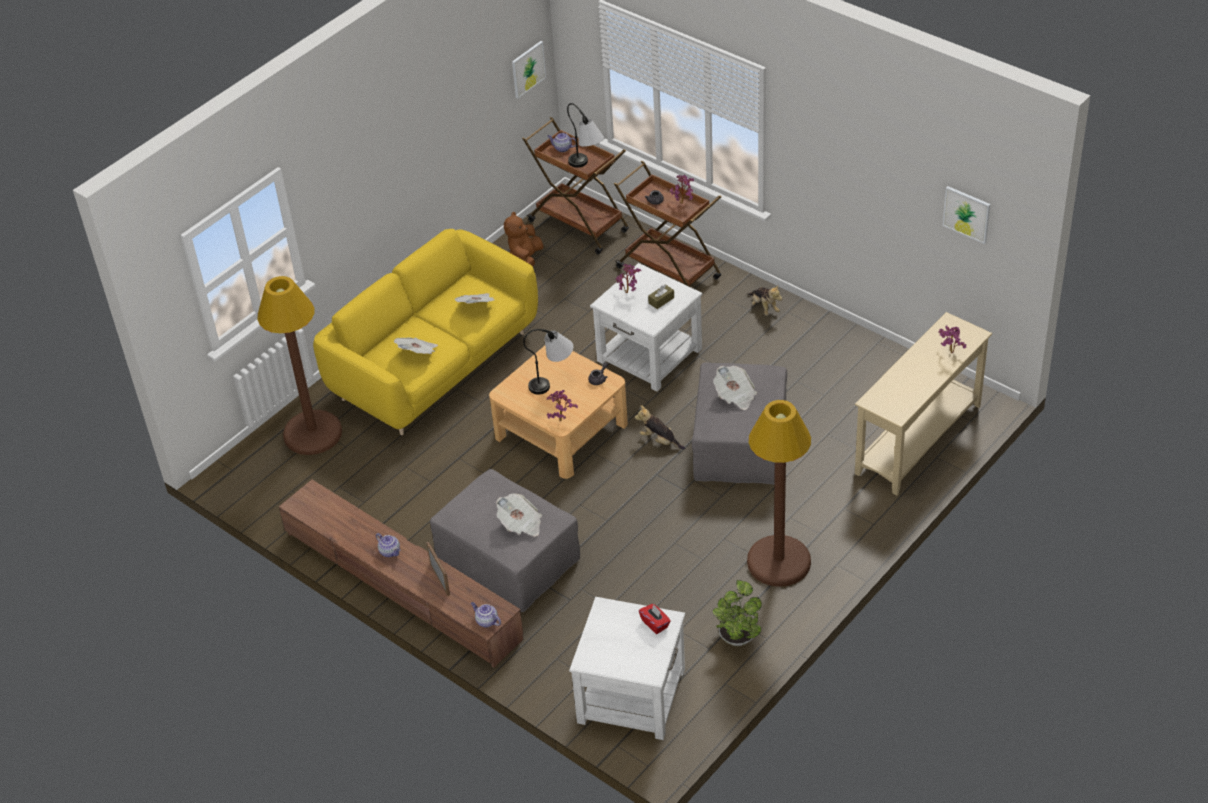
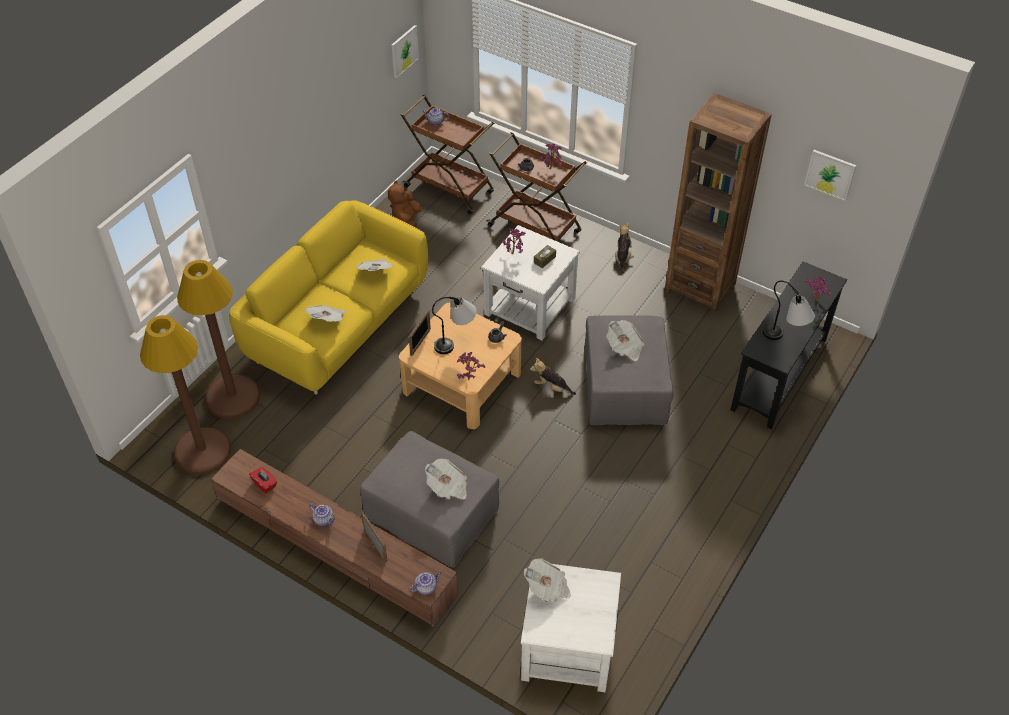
camera: 10 degrees left, 5 degrees up
(486, 621) = (426, 587): teapot -> teapot turned 120 degrees clockwise
(514, 381) = (420, 342): none -> picture frame
(587, 167) = (460, 138): table lamp -> table lamp (784, 339)
(606, 621) = (548, 588): none -> newspaper
(655, 624) = (595, 587): red tissue box -> red tissue box (265, 484)
(737, 636) = (655, 578): potted plant -> none
(764, 307) = (622, 257): plush toy -> plush toy turned 135 degrees counterclockwise
(779, 562) = (679, 500): brown floor lamp -> brown floor lamp (203, 451)
(847, 343) = (700, 287): none -> brown bookcase
(918, 440) = (779, 375): beige console table -> black console table

